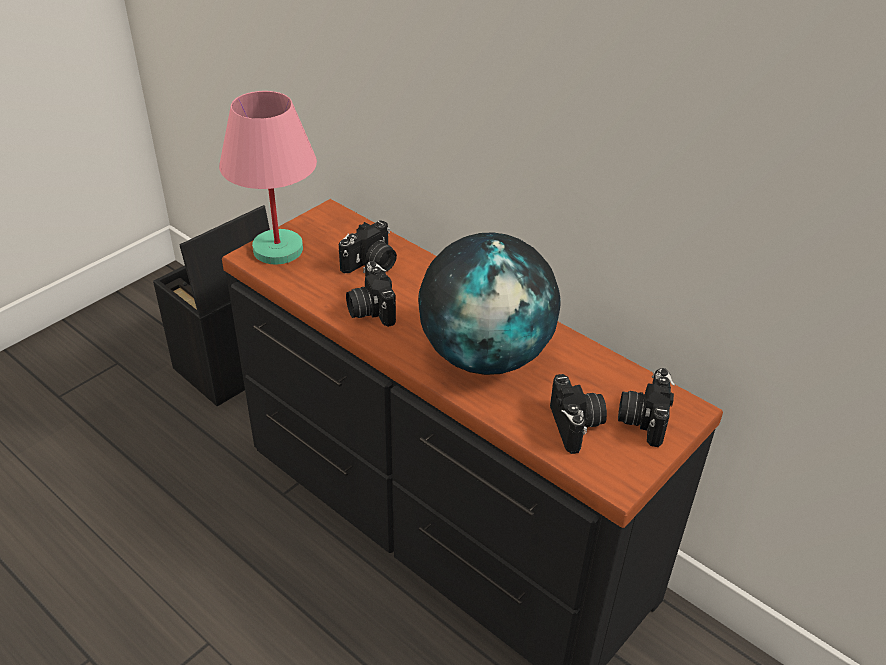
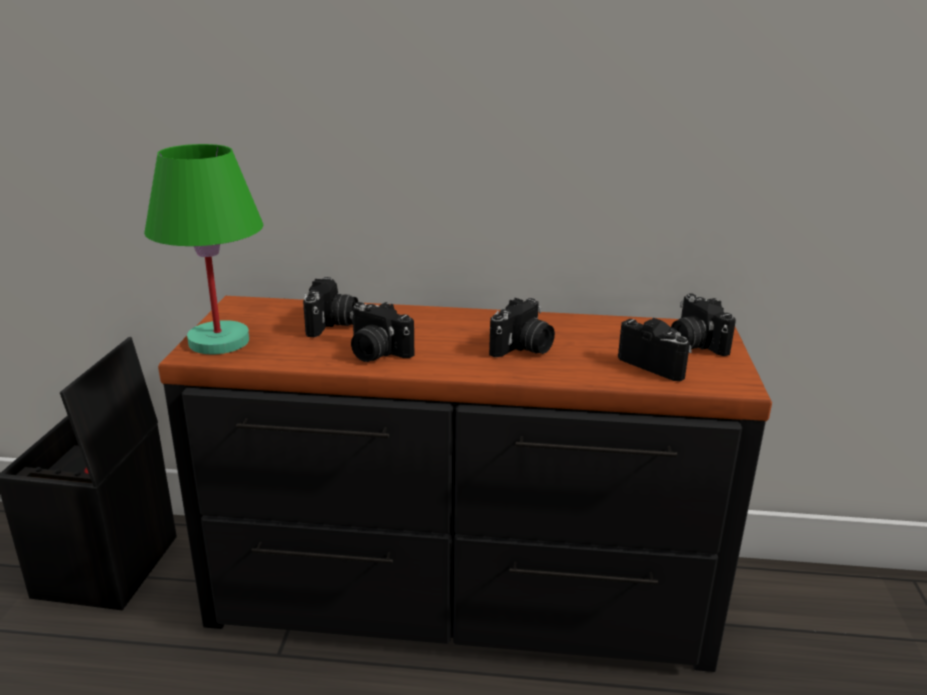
camera: 35 degrees left, 15 degrees down
(279, 250) = (220, 341): pink table lamp -> green table lamp
(485, 356) = (523, 348): globe -> camera

